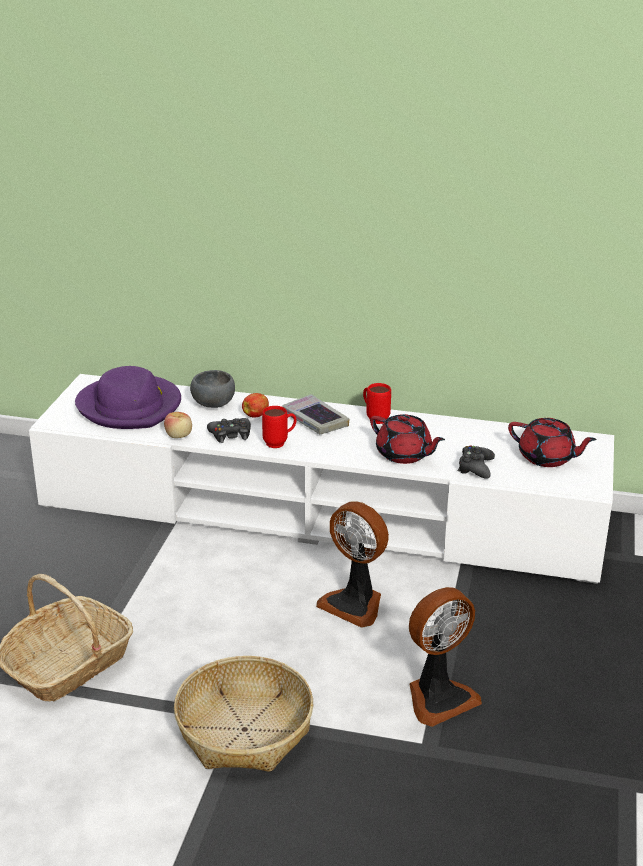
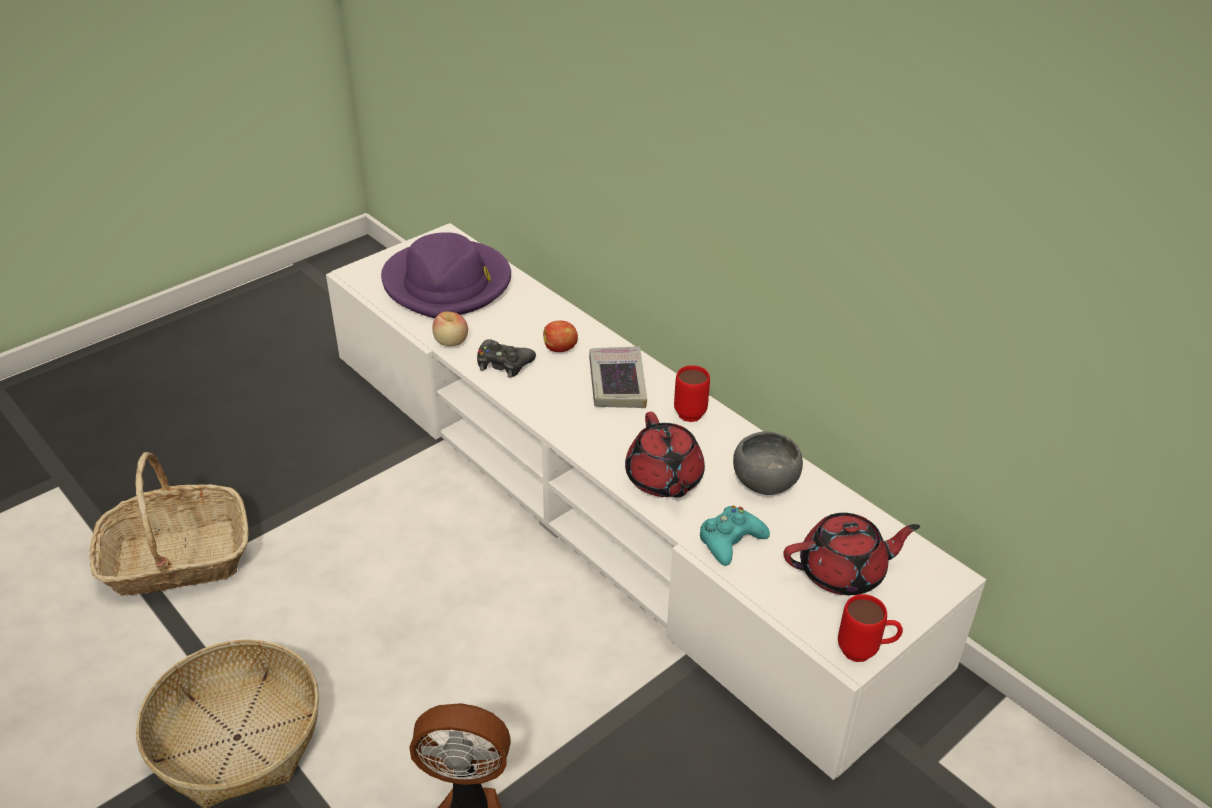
camera: 35 degrees right, 10 degrees up
(214, 404) = (533, 316): grey bowl -> grey bowl (765, 484)
(280, 443) = (542, 398): red mug -> red mug (865, 652)
(354, 604) = (513, 640): fan -> none
(475, 467) = (730, 541): black game controller -> turquoise game controller
(547, 458) = (843, 572): red teapot -> red teapot turned 75 degrees counterclockwise

